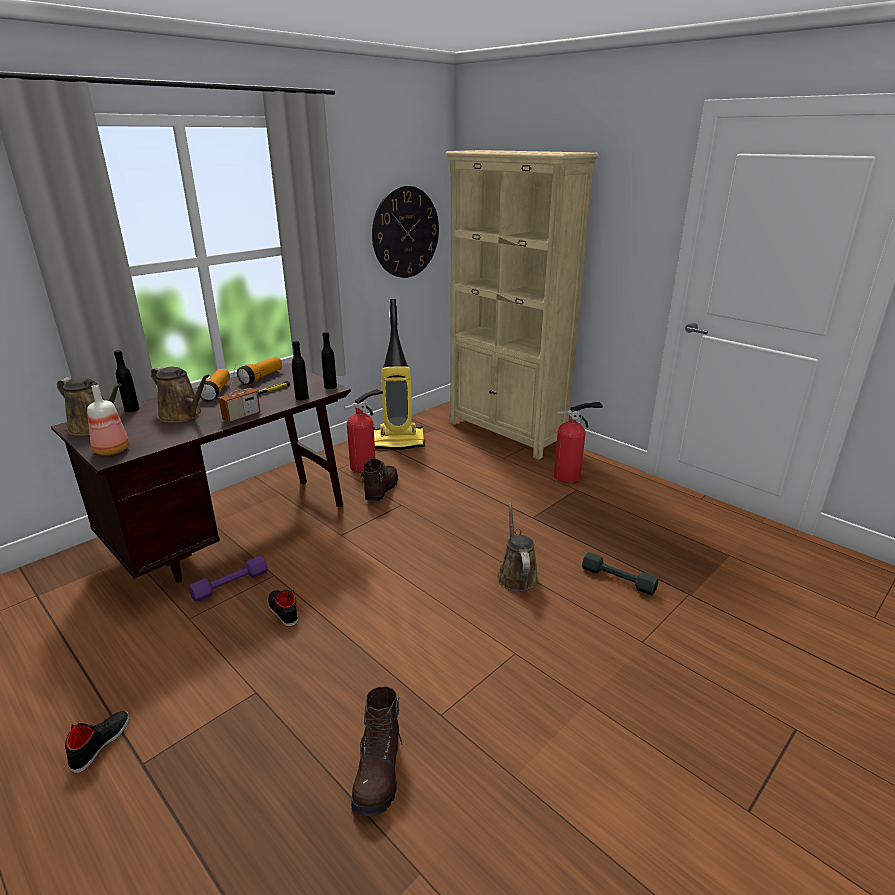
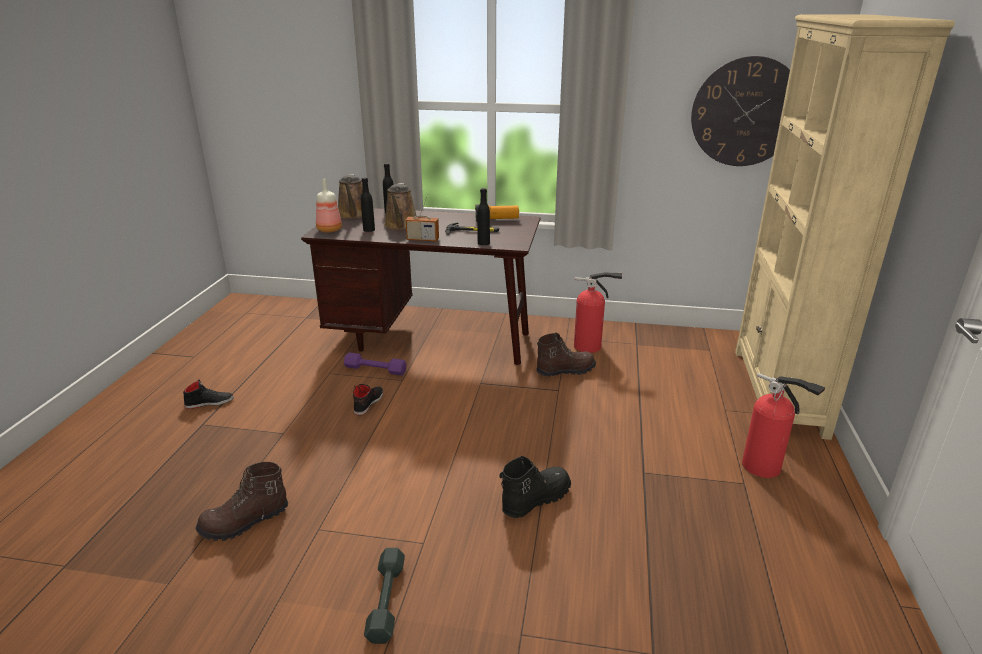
camera: 55 degrees right, 0 degrees up
(216, 392) = (450, 219): flashlight -> none
(330, 386) = (520, 243): black bottle -> black bottle (369, 230)
(399, 442) = (653, 344): vacuum cleaner -> none
(516, 574) = (535, 499): brown watering can -> black boot
(618, 579) = (610, 578): grey dumbbell -> grey dumbbell (386, 600)

